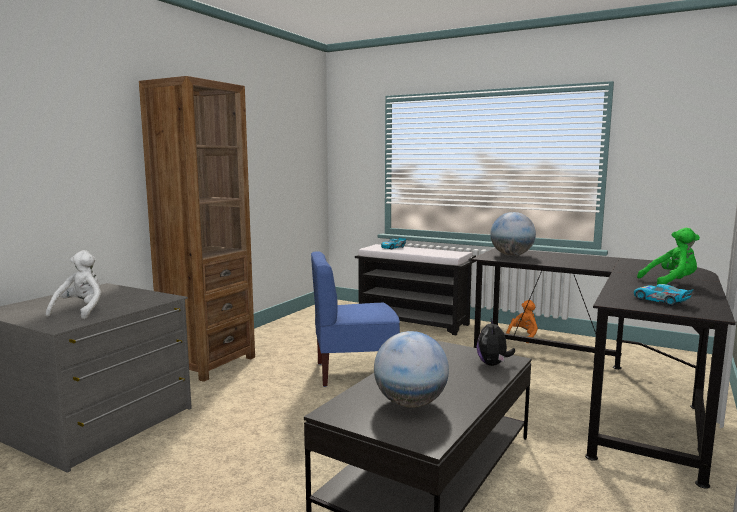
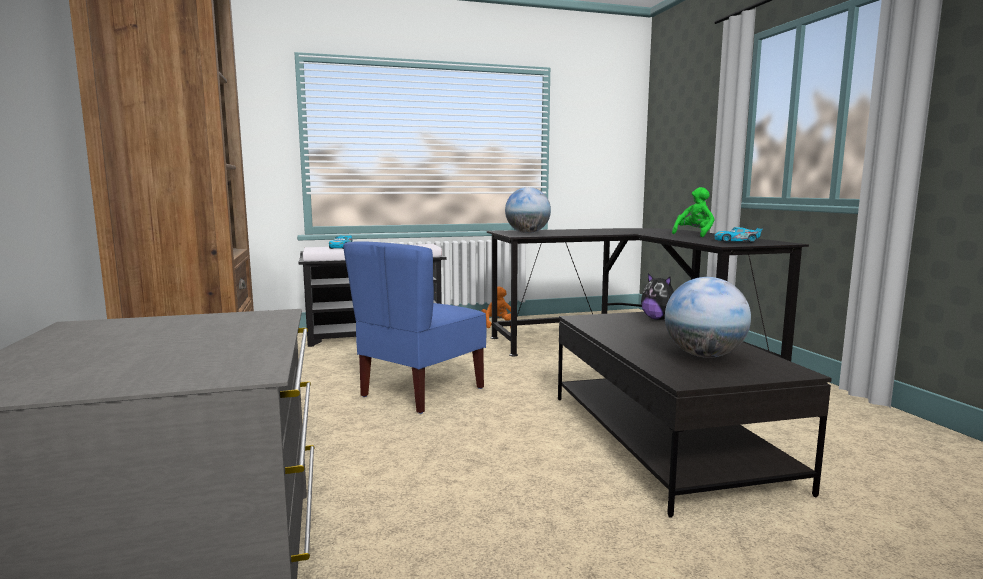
camera: 45 degrees left, 0 degrees up
(81, 311) = (194, 352): white plush toy -> none

